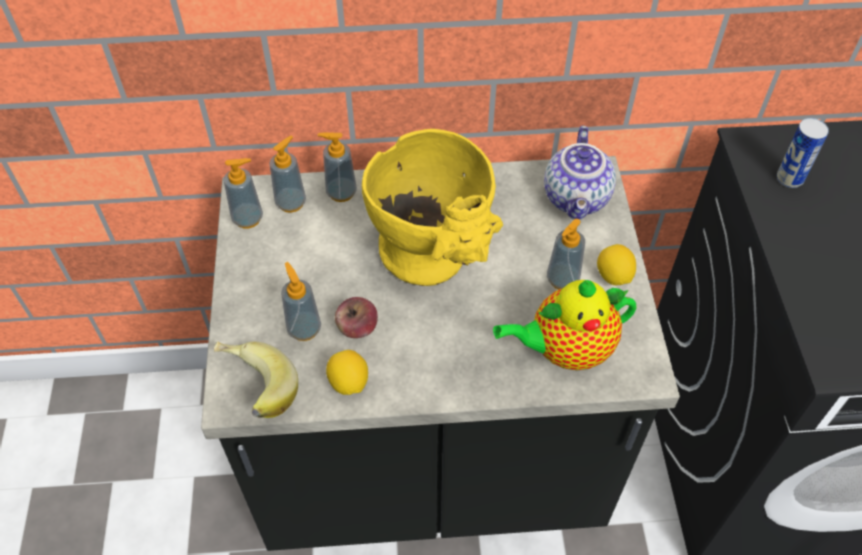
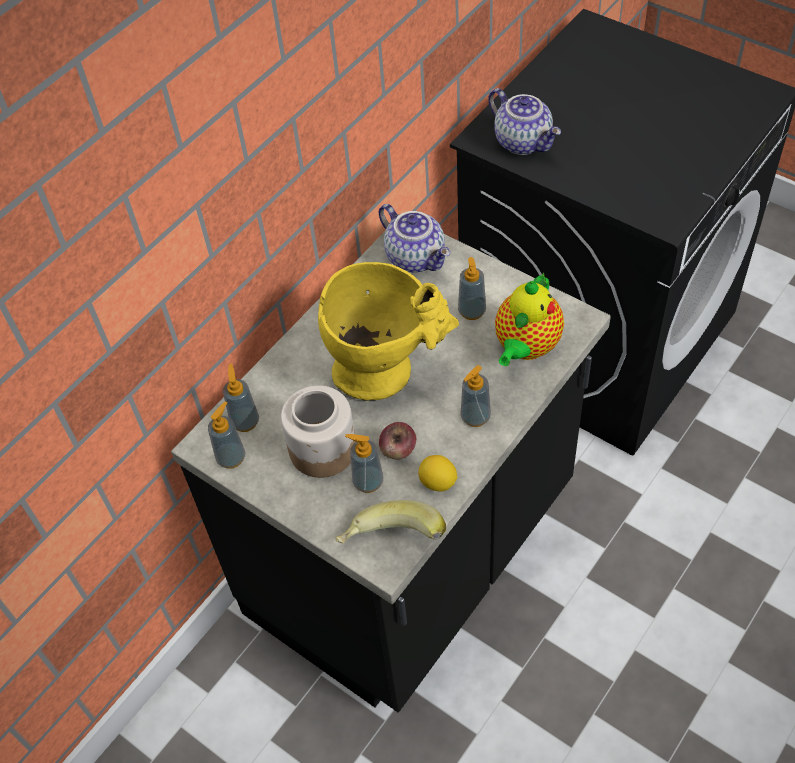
camera: 45 degrees left, 0 degrees up
(311, 273) = (323, 449): none -> jar
(341, 192) = (268, 385): soap dispenser -> soap dispenser (475, 417)
(613, 276) = (496, 283): lemon -> none
(789, 178) = (524, 142): can -> teapot

